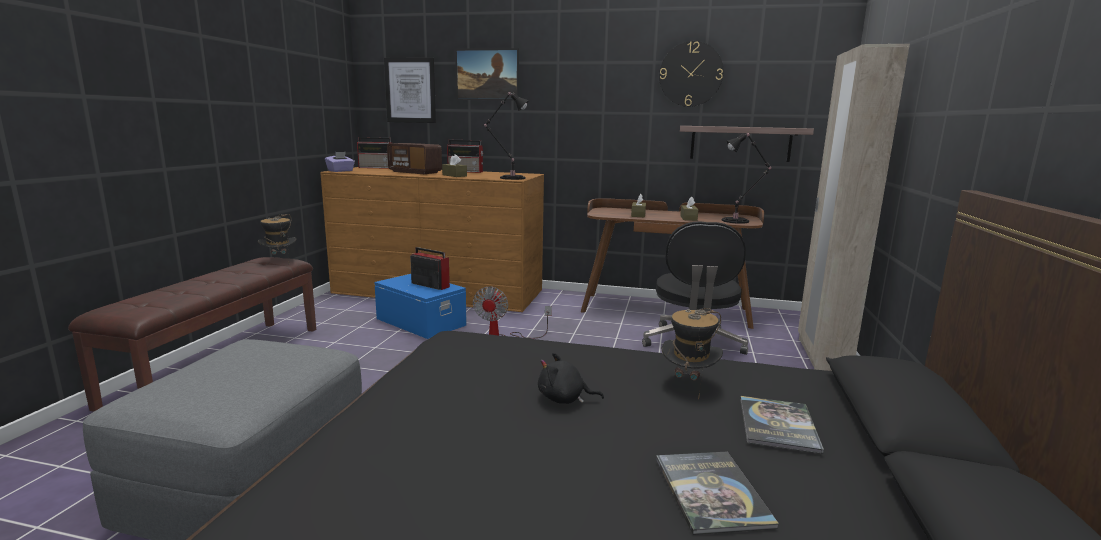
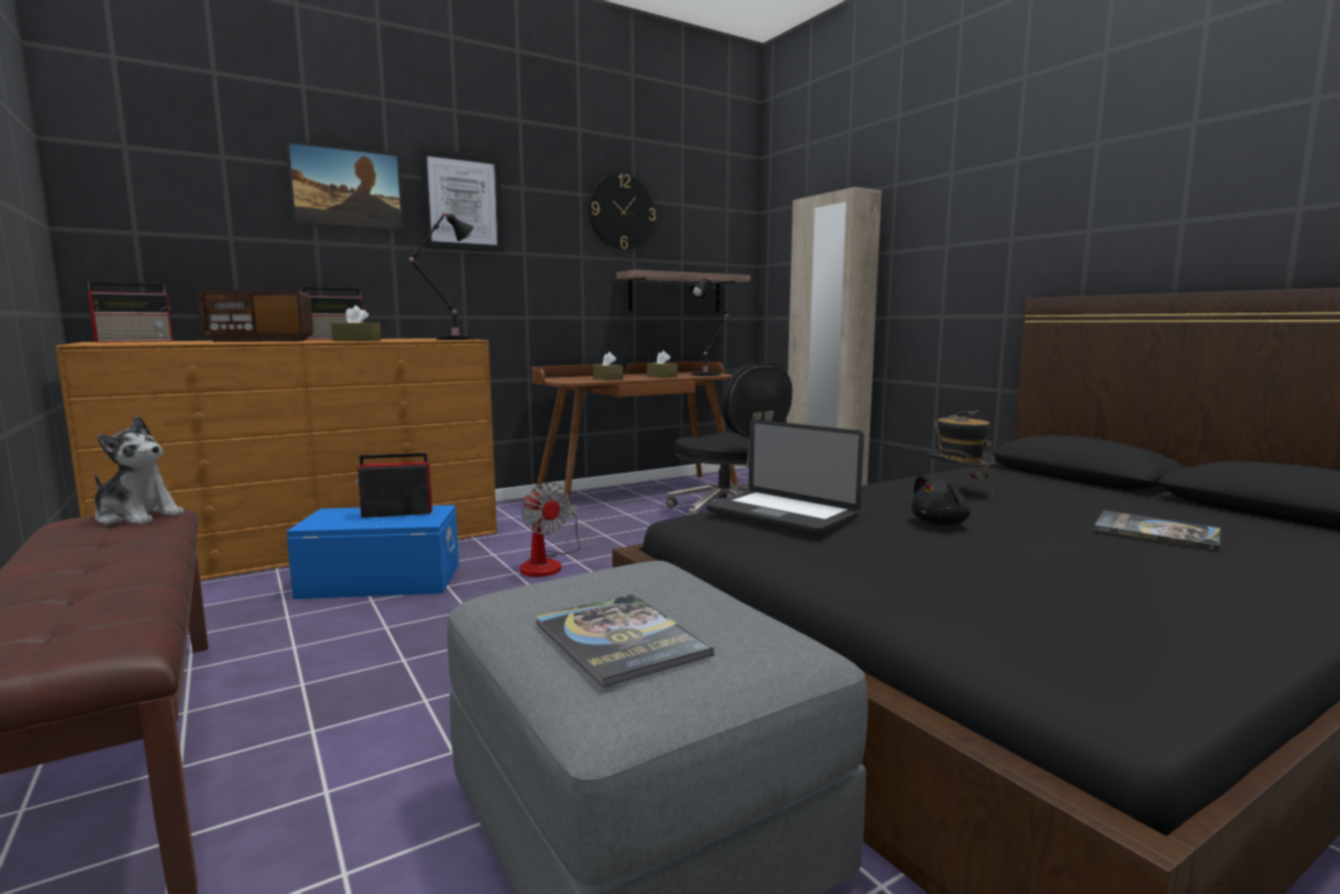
camera: 45 degrees left, 5 degrees down
(279, 261) = (137, 516): hat -> plush toy
(340, 171) = (98, 343): purple tissue box -> none
(410, 90) = (192, 202): picture -> picture (462, 202)
(490, 350) = (781, 514): none -> laptop
(777, 425) = (1060, 494): book -> book (619, 639)

